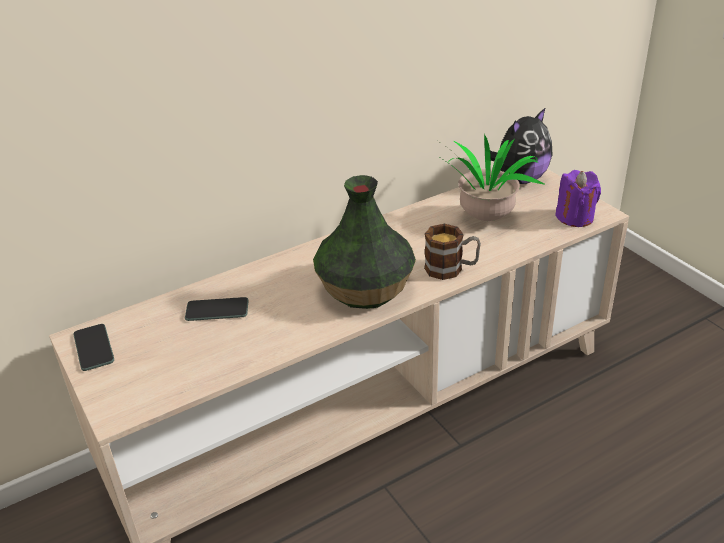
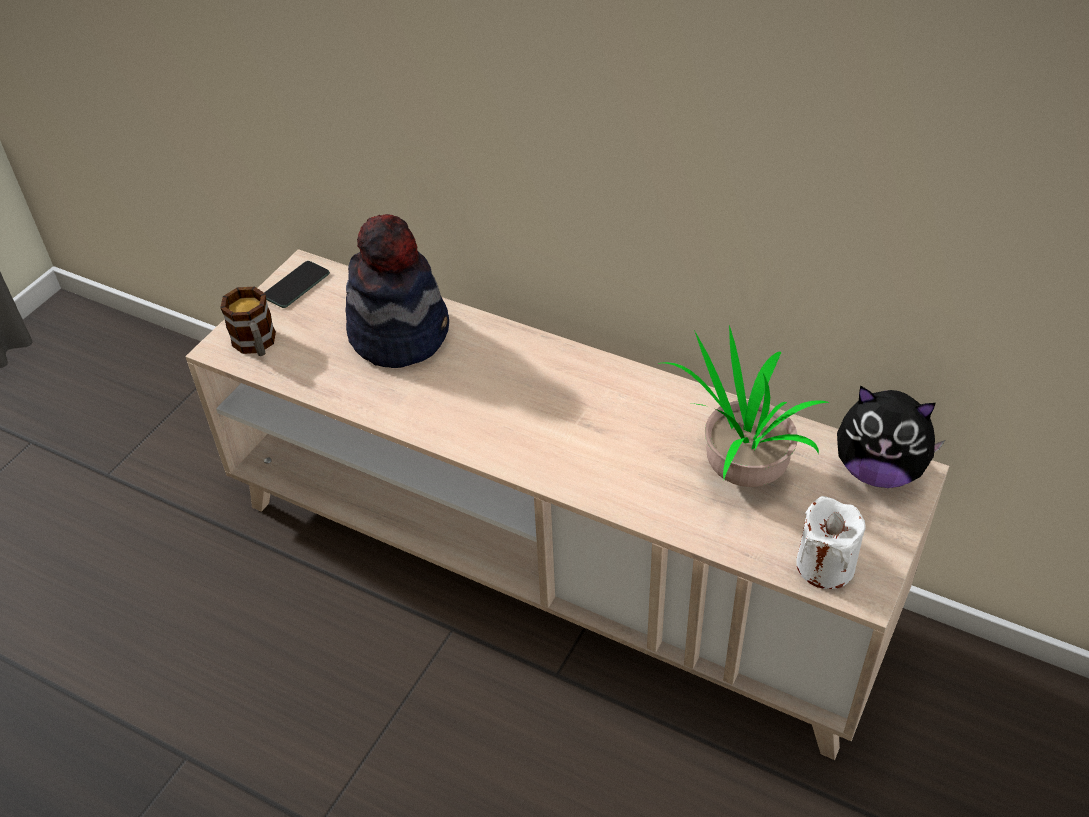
camera: 60 degrees right, 10 degrees up
(217, 310) = (400, 333): phone -> hat
(364, 289) = (510, 424): vase -> none
(451, 269) = (603, 483): mug -> mug (256, 345)
(575, 217) = (825, 565): purple candle -> white candle

